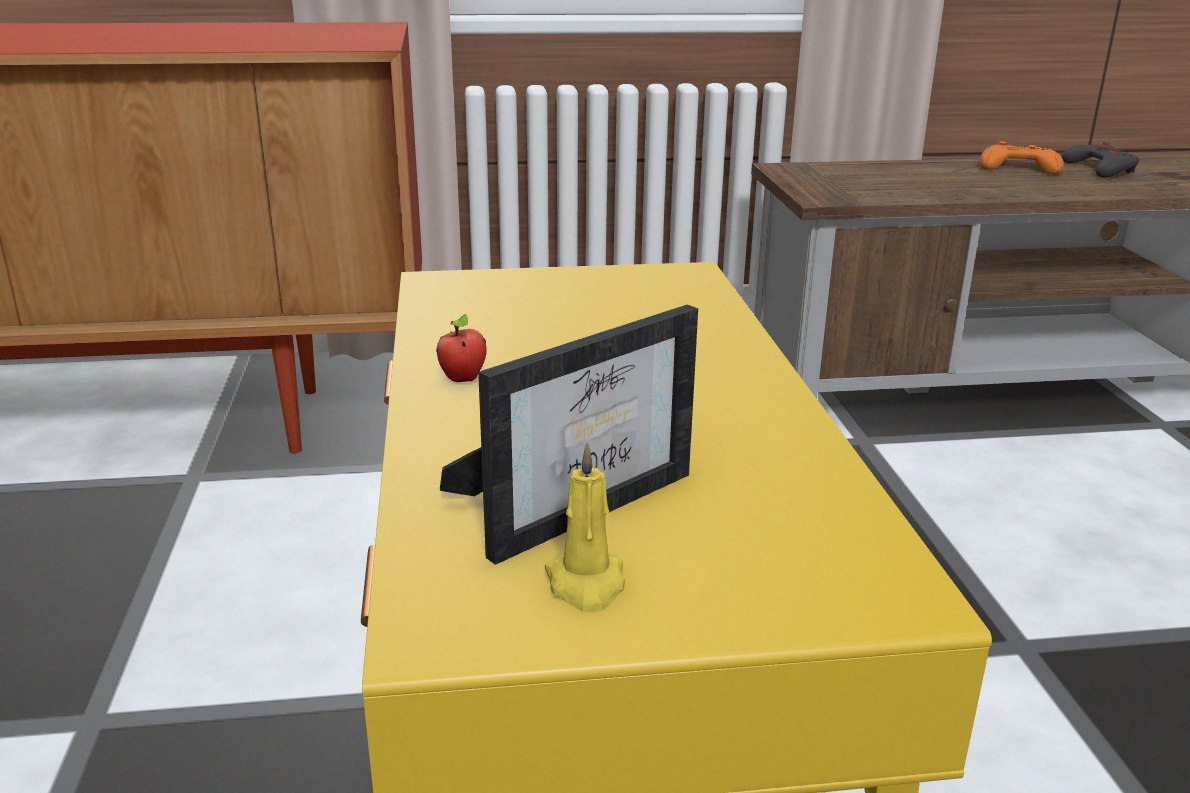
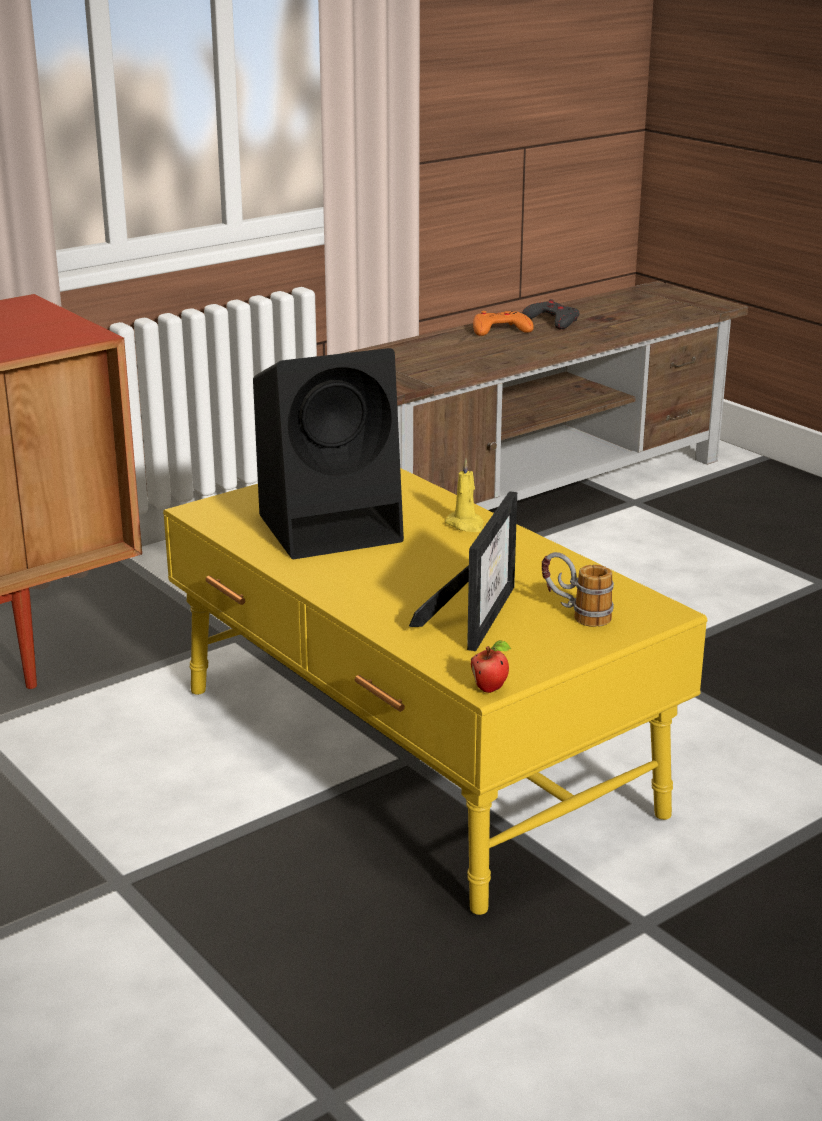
camera: 30 degrees left, 0 degrees up
(464, 379) = (324, 570): apple -> apple (491, 689)
(552, 331) = (333, 527): none -> black speaker
(586, 584) = (526, 646): yellow candle -> yellow candle (466, 525)
(736, 553) = (575, 615): none -> mug

